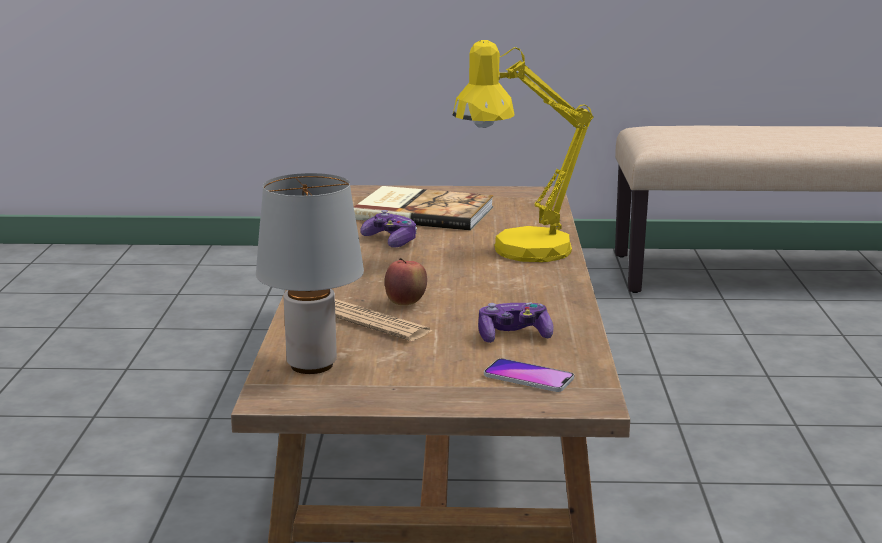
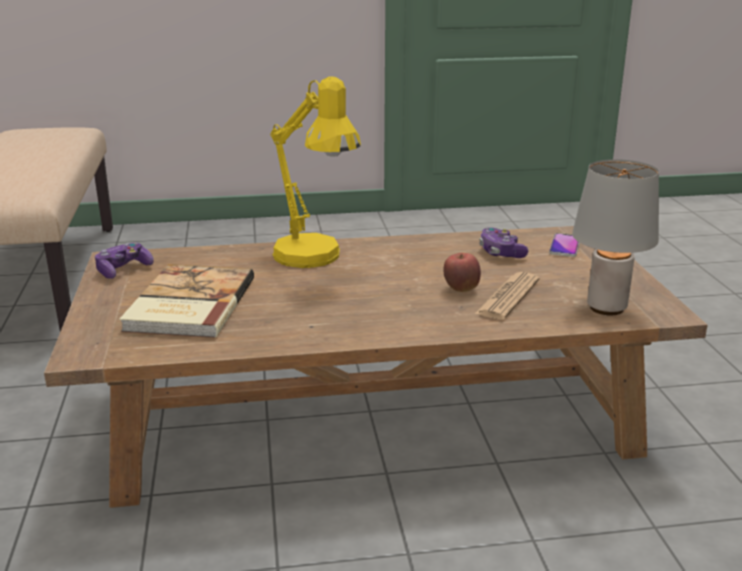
camera: 100 degrees left, 5 degrees up
(391, 241) = (292, 311): game controller -> game controller (123, 270)

